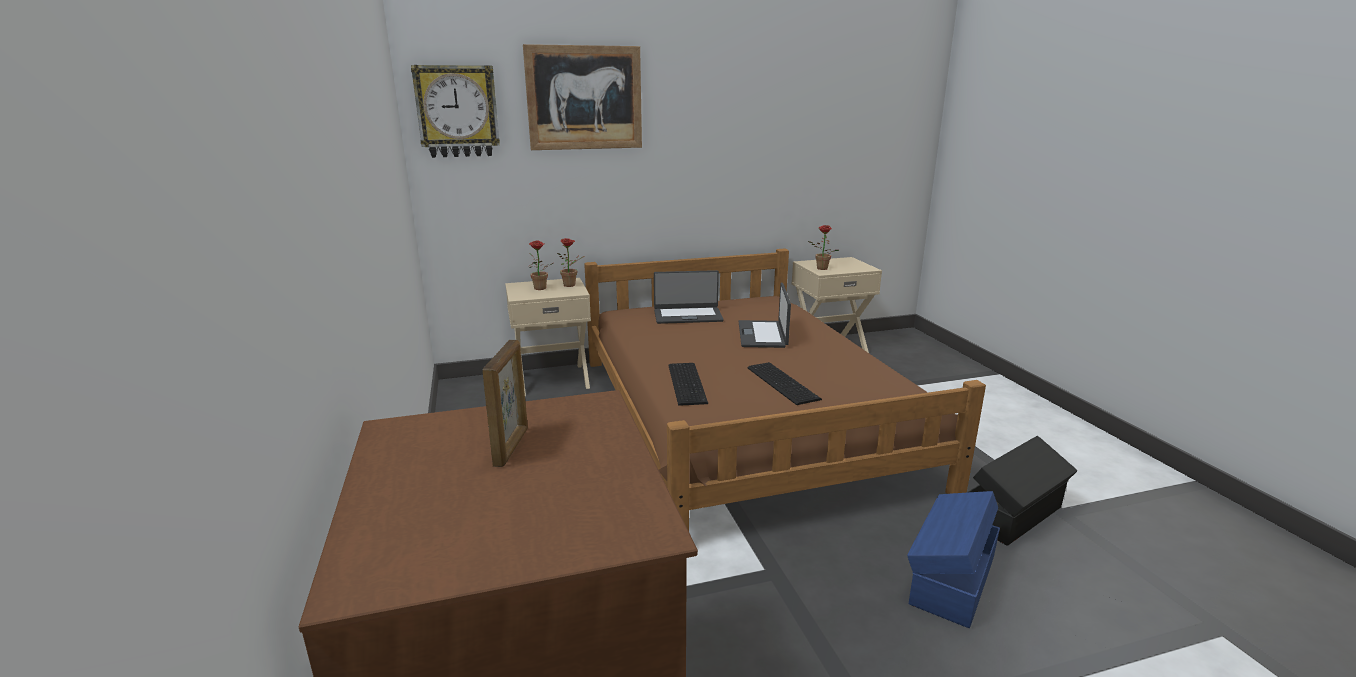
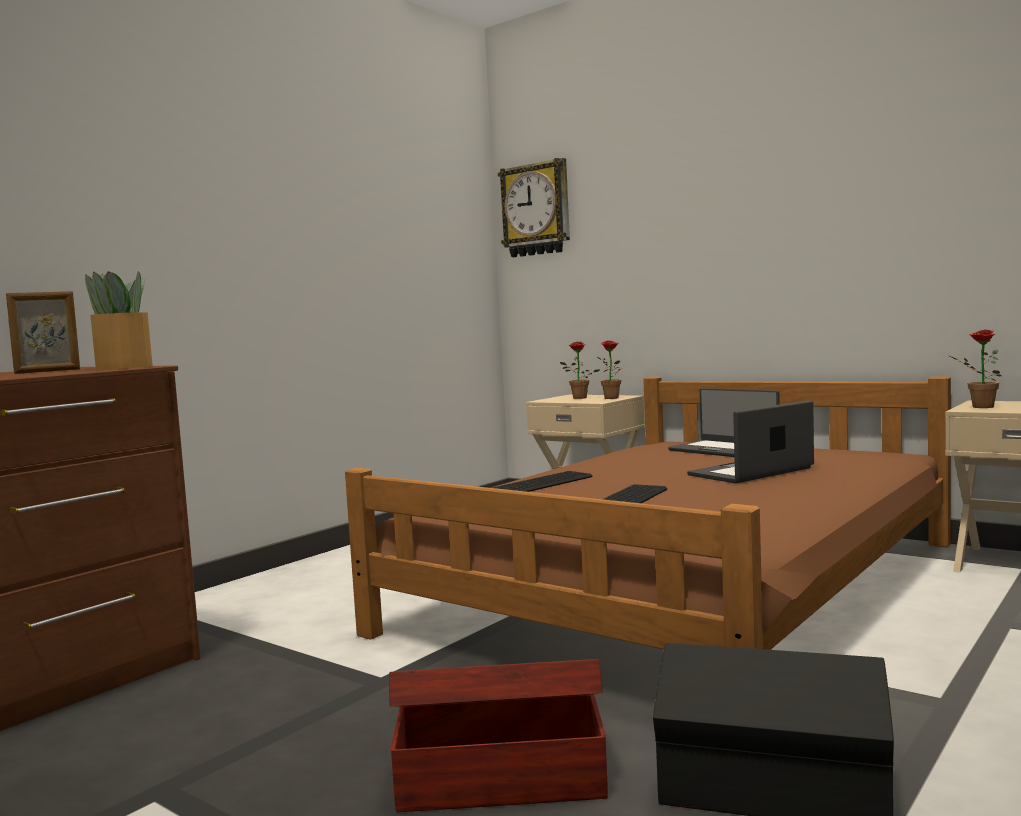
camera: 55 degrees right, 15 degrees down
(584, 98) = (653, 178): picture -> none
(588, 411) = (123, 367): none -> potted plant
(950, 579) = (499, 778): blue storage box -> brown storage box

